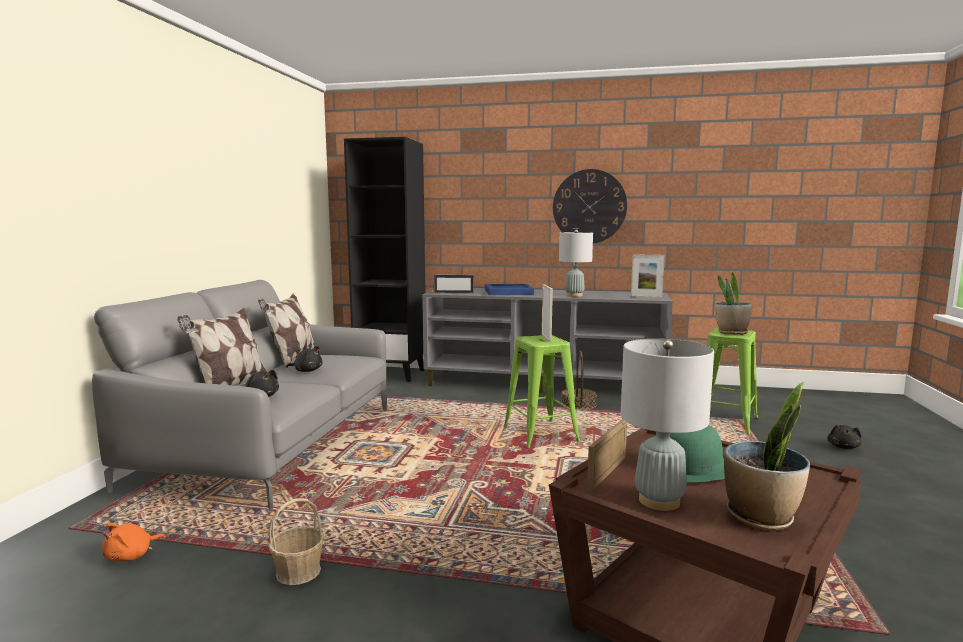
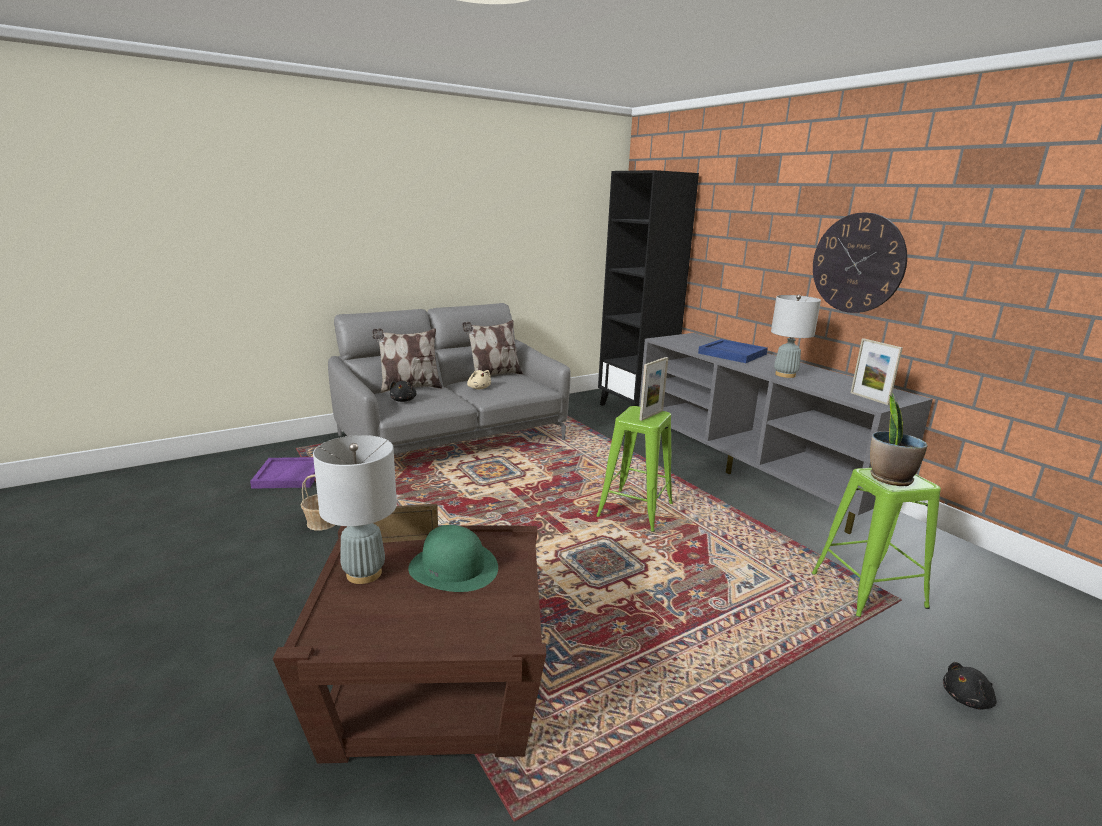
camera: 45 degrees right, 10 degrees up
(131, 556) = (289, 475): orange plush toy -> purple tray
(307, 371) = (479, 388): black plush toy -> beige plush toy
(453, 293) = (675, 343): picture frame -> none
(579, 404) = (738, 499): basket -> none
(761, 518) = (374, 623): potted plant -> none

